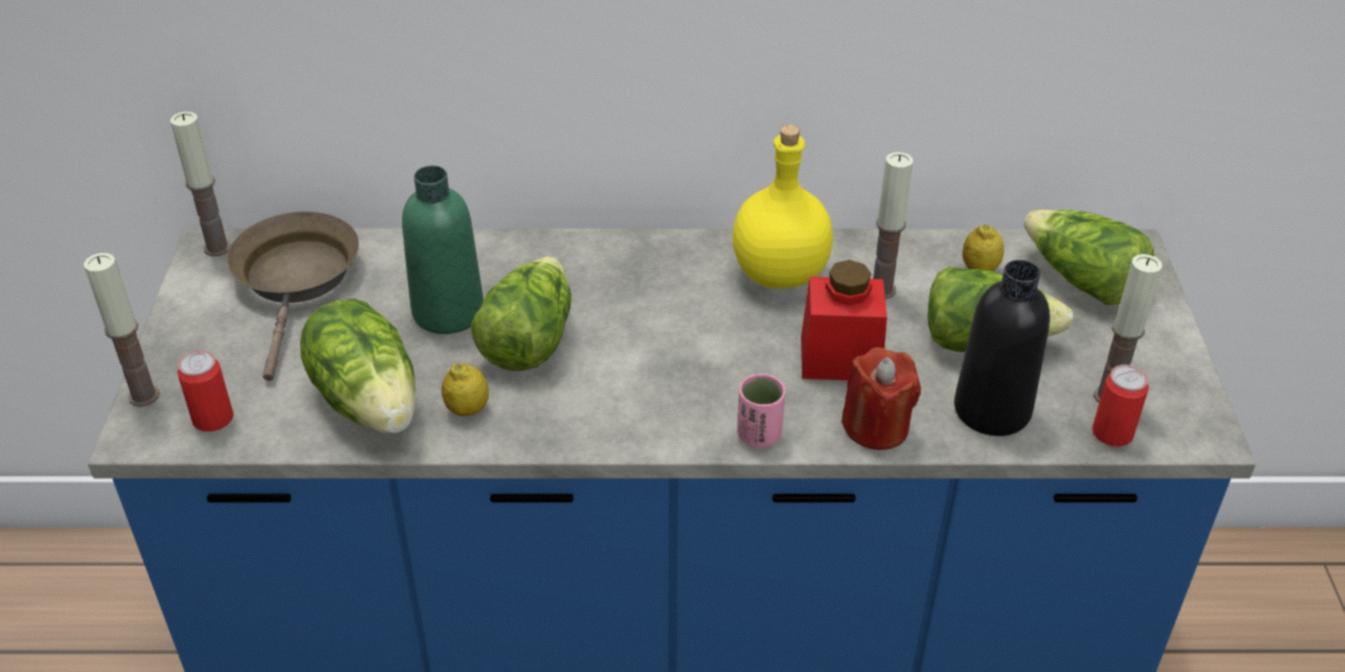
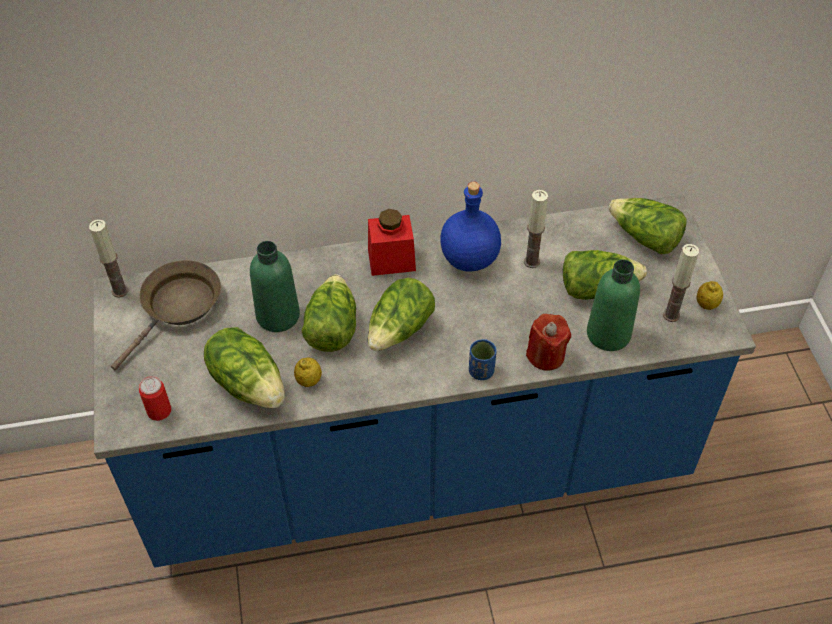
camera: 10 degrees left, 10 degrees up
(144, 396) = (111, 402): candle -> none
(297, 281) = (178, 307): brown frying pan -> brown frying pan turned 45 degrees clockwise
(639, 357) = (400, 330): none -> lettuce
(759, 435) = (481, 371): pink cup -> blue cup
(779, 275) = (469, 260): yellow bottle -> blue bottle
(840, 358) = (517, 313): red jar -> red jar (391, 260)
(979, 269) = (585, 238): lemon -> lemon (706, 304)
(992, 410) = (608, 334): black bottle -> green bottle
(1112, 433) = (676, 339): can -> none

